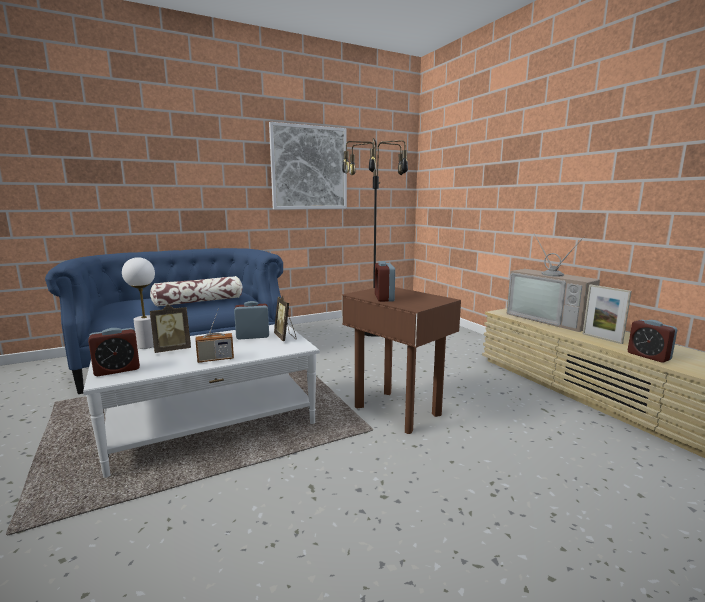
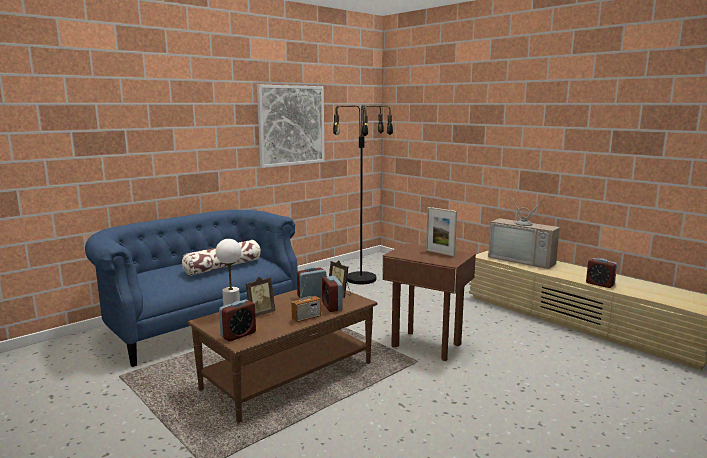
camera: 15 degrees left, 0 degrees up
(214, 426) = (289, 375): white coffee table -> brown coffee table
(384, 298) = (419, 256): alarm clock -> alarm clock (332, 306)
(602, 338) = (565, 273): picture frame -> picture frame (440, 253)

